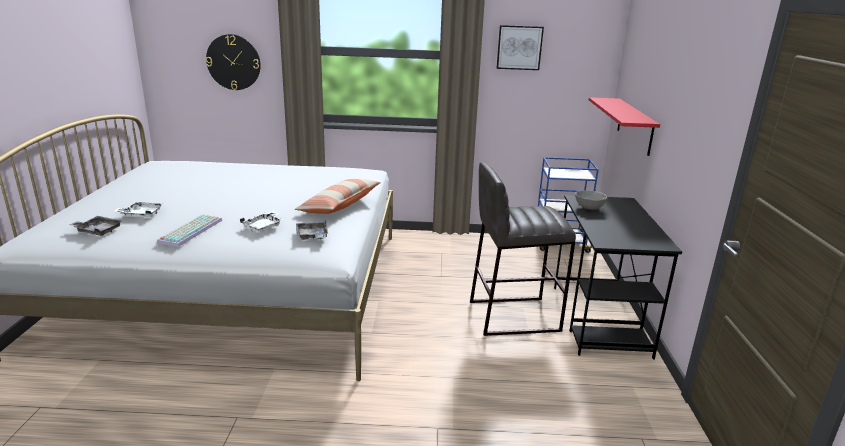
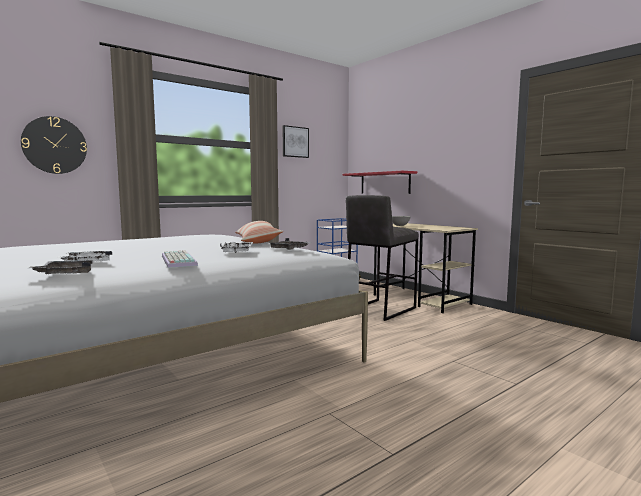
camera: 40 degrees left, 15 degrees down
(599, 320) = (421, 299): black desk -> beige desk

